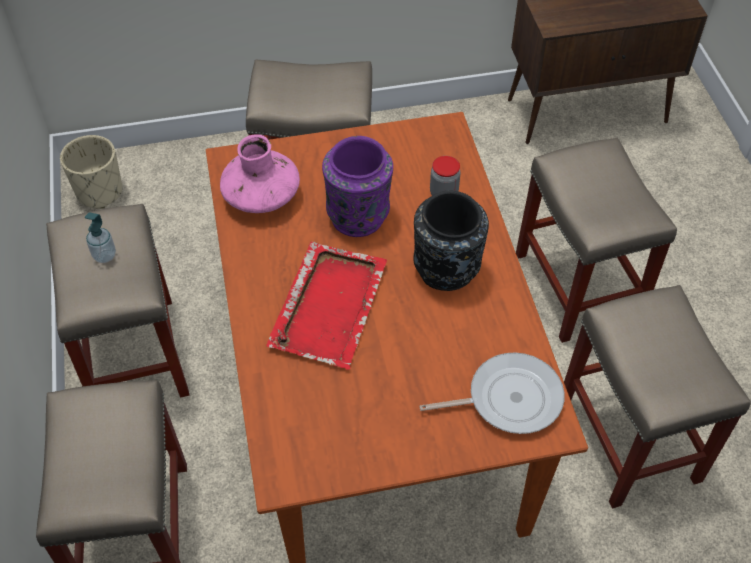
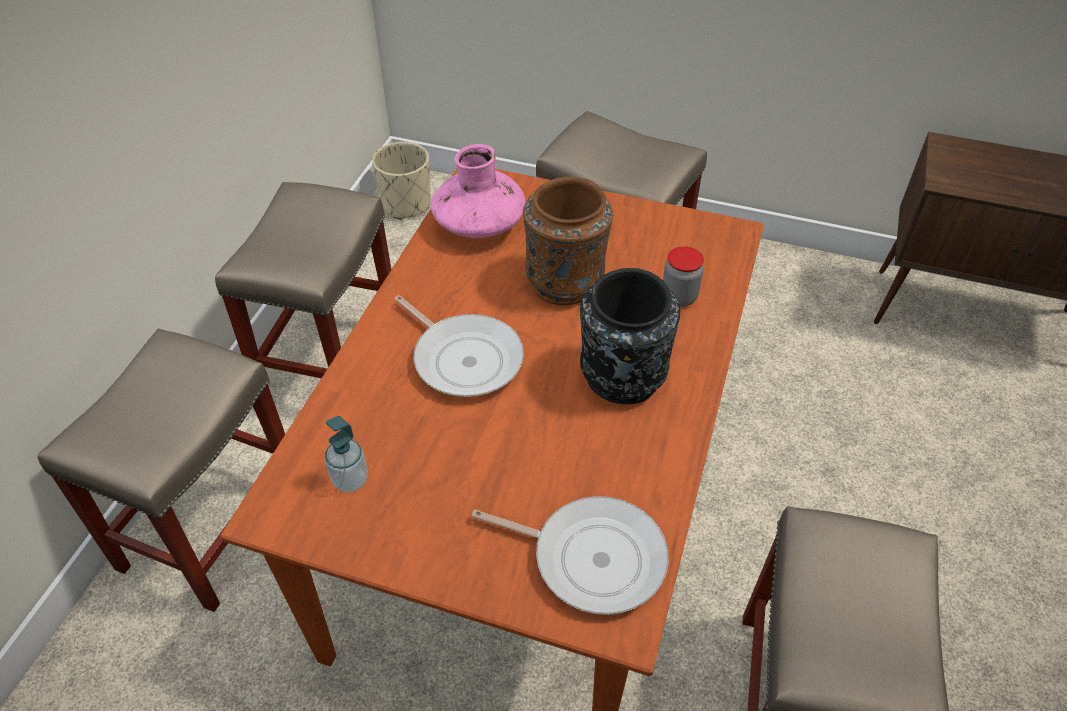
camera: 30 degrees right, 5 degrees down
(104, 255) = (306, 228): soap dispenser -> soap dispenser (350, 480)
(329, 305) = (464, 358): red tray -> frying pan
(358, 215) = (565, 282): purple vase -> brown vase
(578, 288) = (844, 503): beige stool -> none

